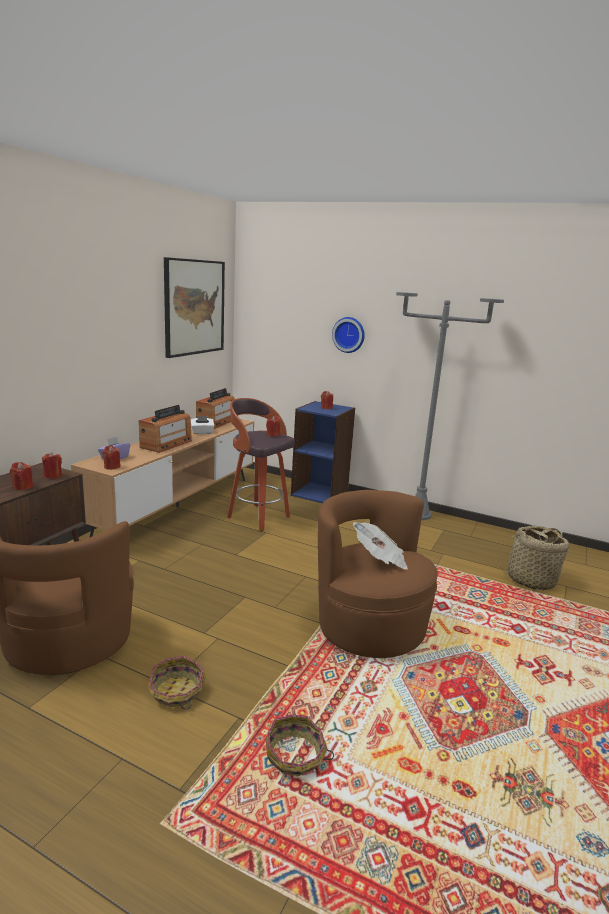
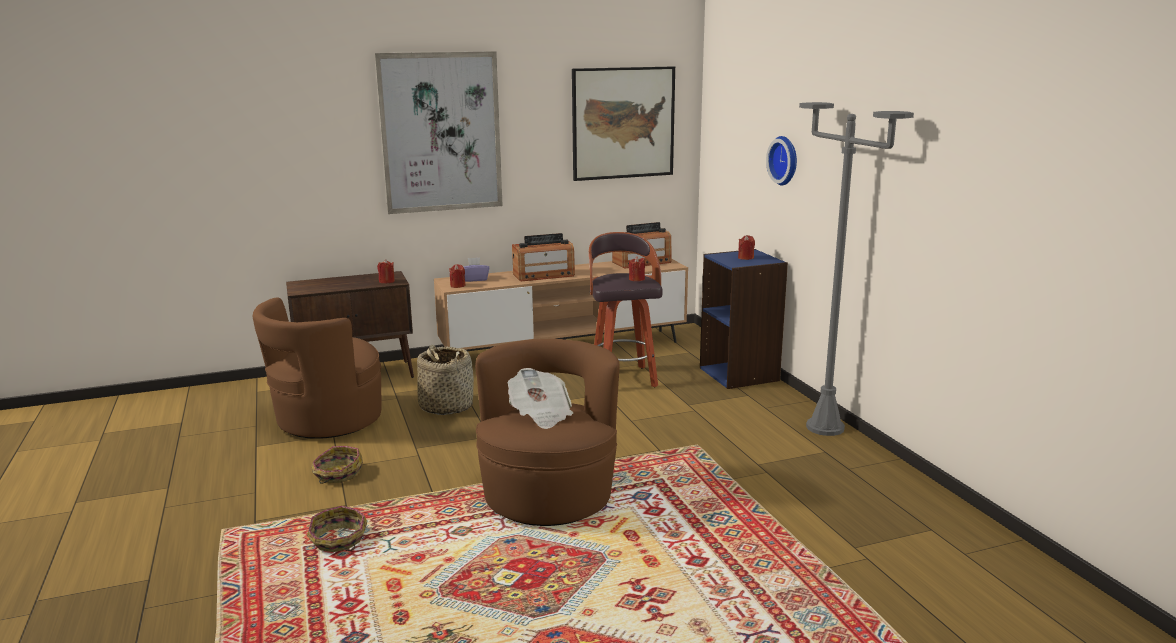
camera: 45 degrees right, 0 degrees up
(22, 487) = (353, 285): red candle -> none
(69, 314) = (441, 132): none -> picture
(202, 432) = (602, 270): white tissue box -> none
(530, 580) = (827, 534): basket -> basket (446, 406)

